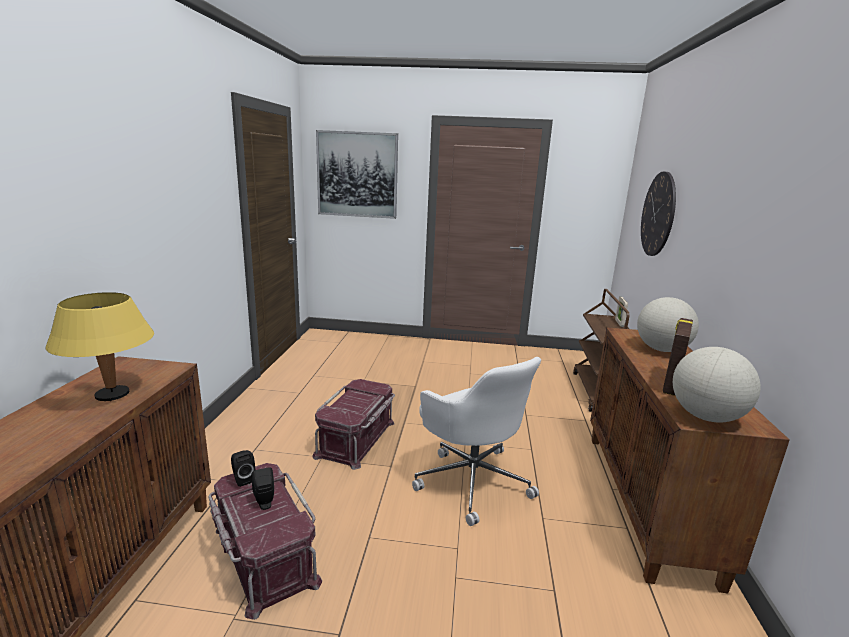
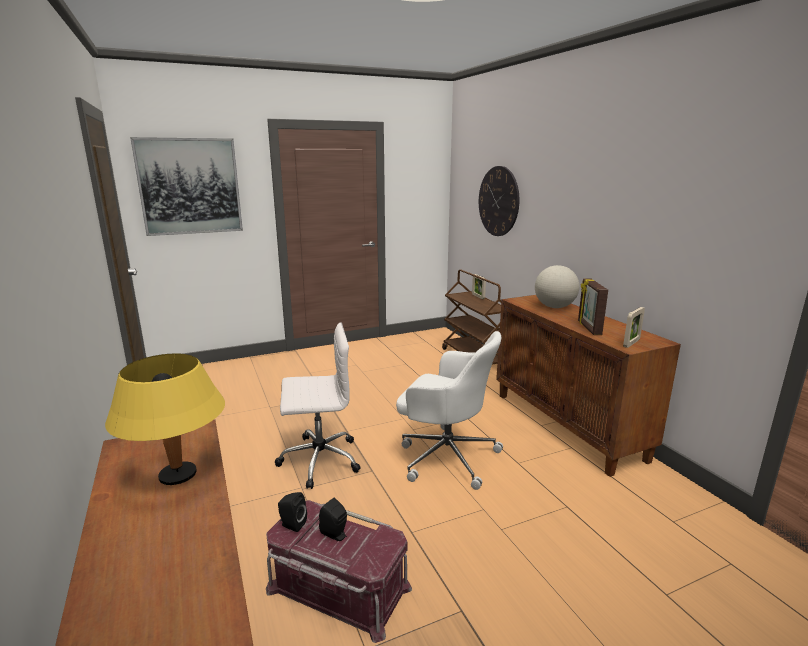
camera: 30 degrees left, 0 degrees up
(357, 439) = (318, 460): red storage box -> white office chair
(706, 417) = (631, 343): globe -> picture frame

